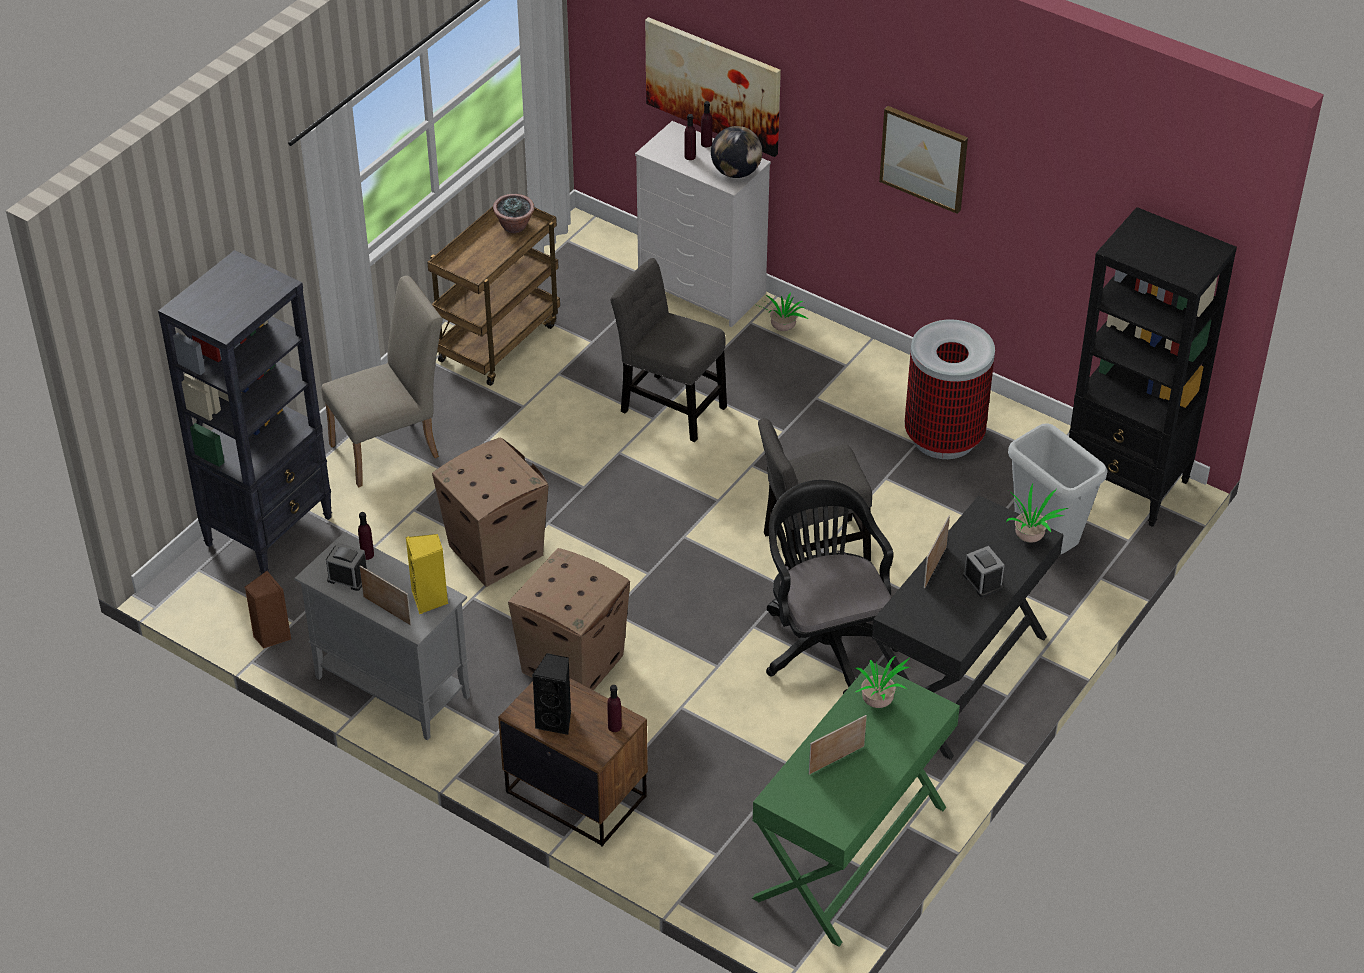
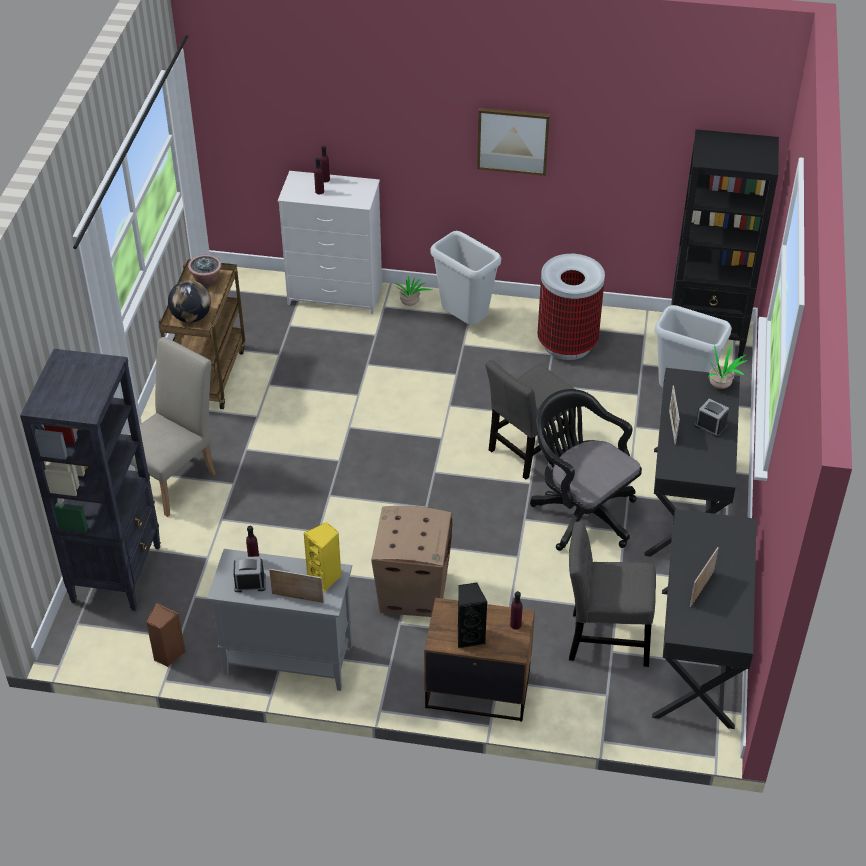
camera: 25 degrees left, 0 degrees up
(495, 550) = (302, 528): cardboard box -> none
(669, 406) = (364, 382): grey chair -> grey chair (604, 639)
(713, 85) = (323, 132): picture -> none
(736, 172) = (360, 193): globe -> globe (191, 317)
(836, 370) = (465, 321): none -> grey trash can
(851, 853) = (698, 657): green desk -> black desk
(879, 703) = (702, 537): potted plant -> none

